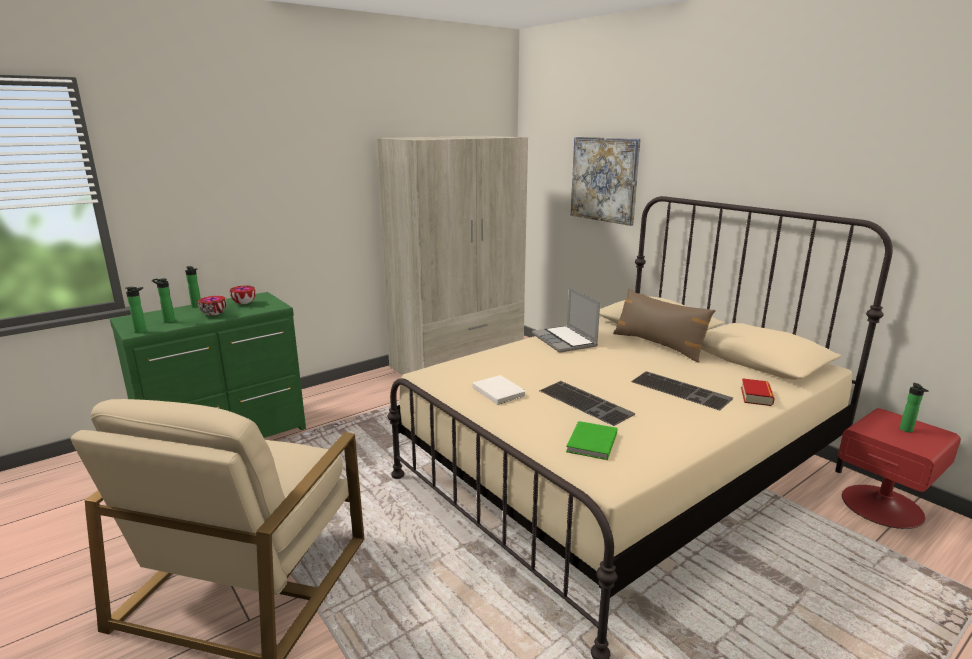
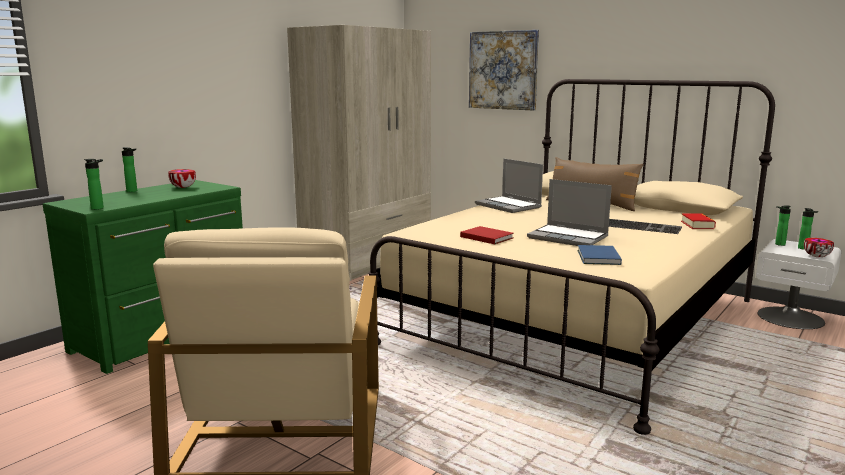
camera: 15 degrees left, 5 degrees down
(168, 321) = (116, 201): bottle -> bottle (778, 244)
(215, 314) = (163, 195): bowl -> bowl (817, 256)
(498, 391) = (486, 237): white book -> red book
(587, 402) = (569, 237): keyboard -> laptop
(590, 443) = (597, 257): green book -> blue book
(882, 505) = (790, 317): red nightstand -> white nightstand

